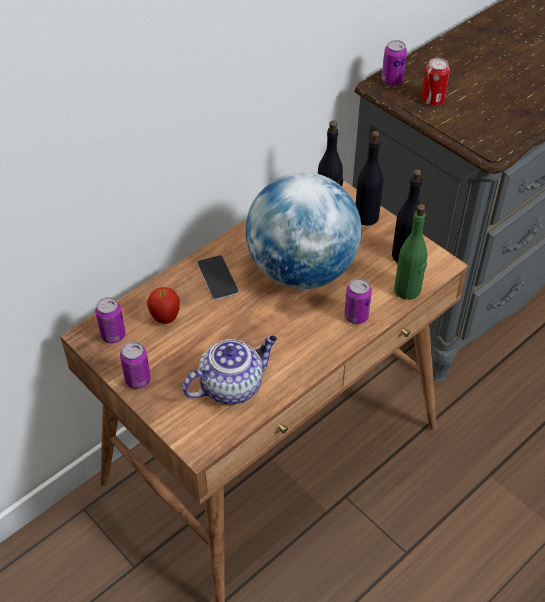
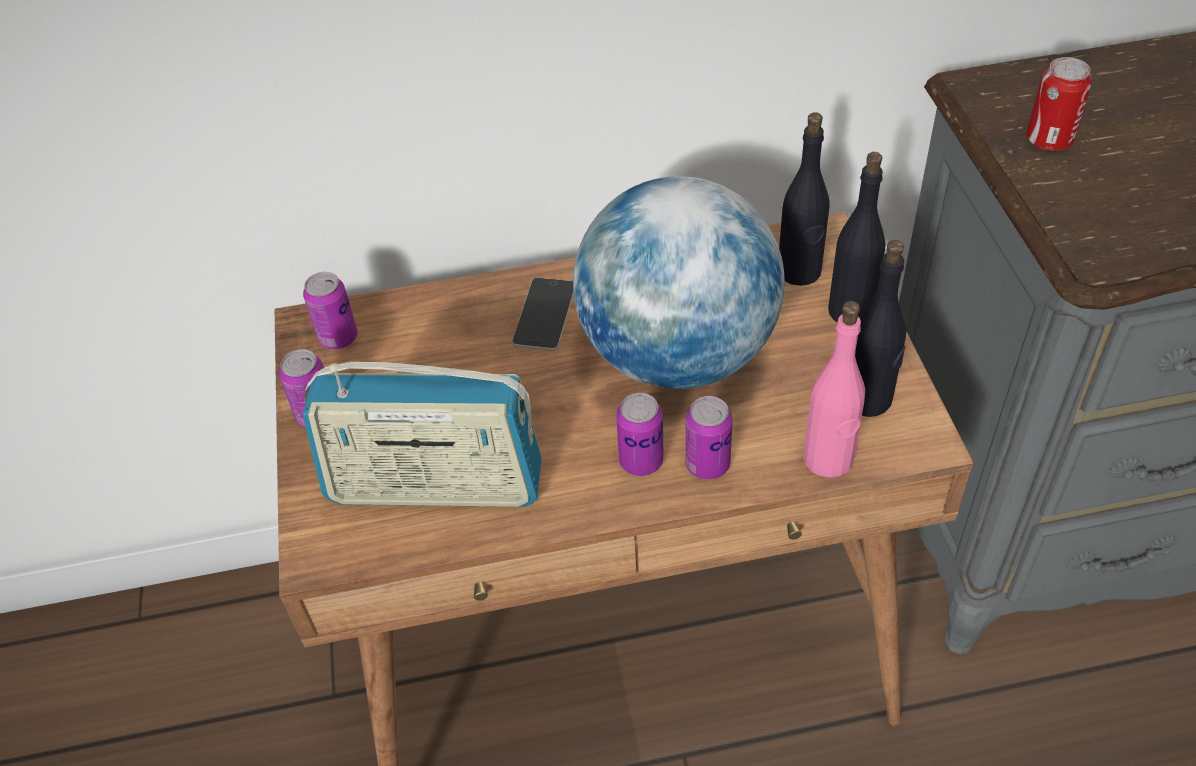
camera: 35 degrees right, 0 degrees up
(165, 318) = (425, 343): apple -> none
(232, 385) = (435, 486): teapot -> radio
(392, 81) = (998, 87): can -> can (641, 461)
(407, 290) = (828, 459): green bottle -> pink bottle

